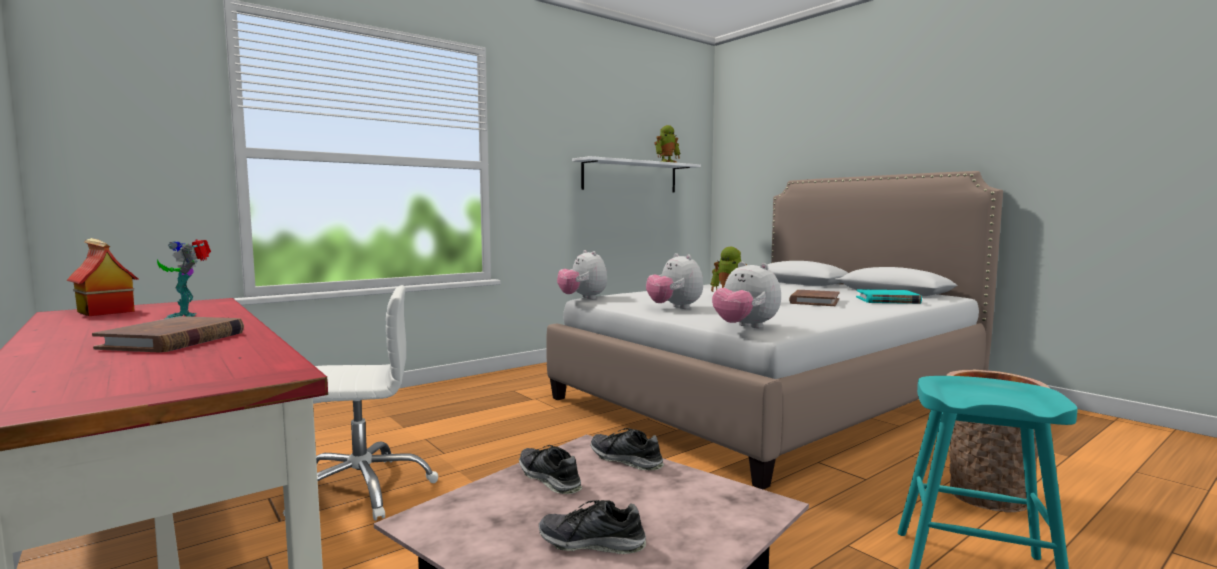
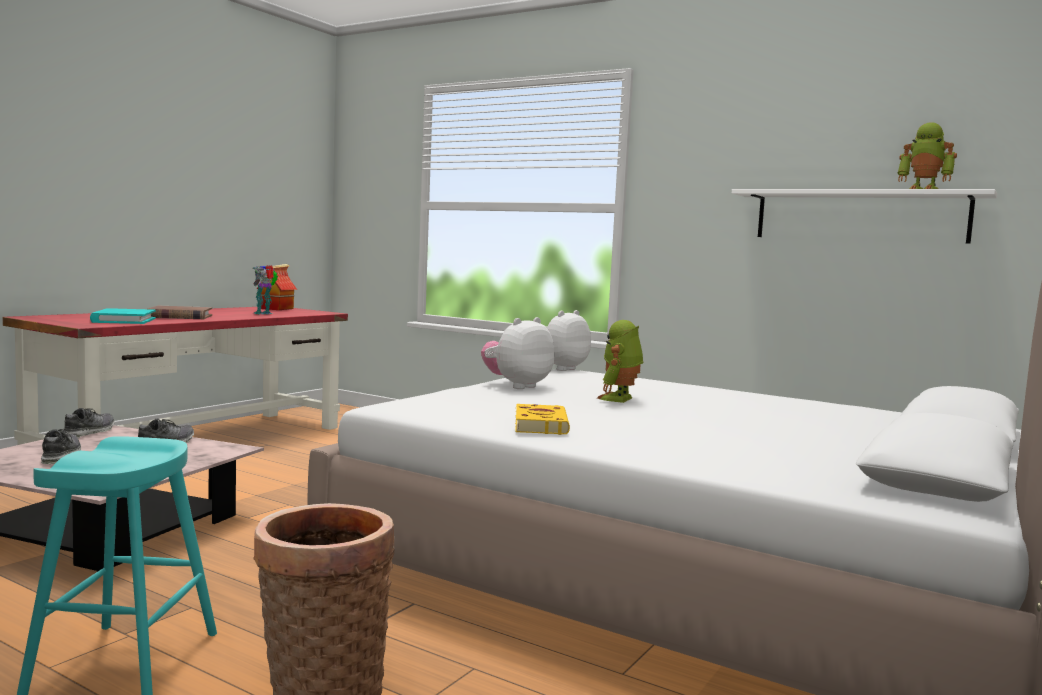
camera: 70 degrees right, 0 degrees up
(362, 489) = (285, 459): white office chair -> none
(626, 460) = (201, 457): shoe -> shoe (89, 432)
(745, 327) = (401, 400): plush toy -> none
(814, 301) = (670, 427): brown book -> none
(823, 313) = (540, 425): none -> yellow book
(887, 300) = (768, 461): turquoise book -> turquoise book (124, 320)

